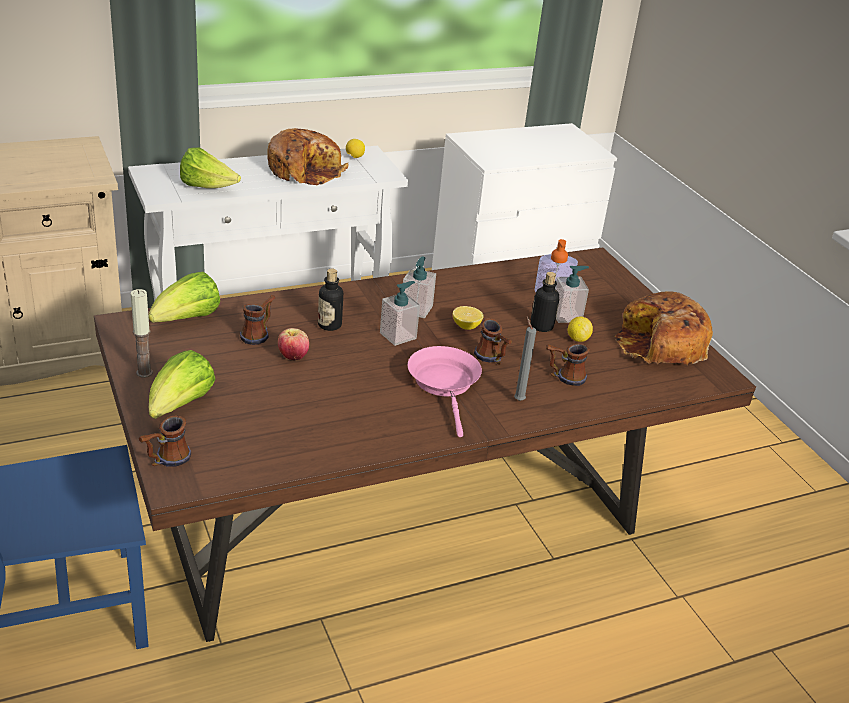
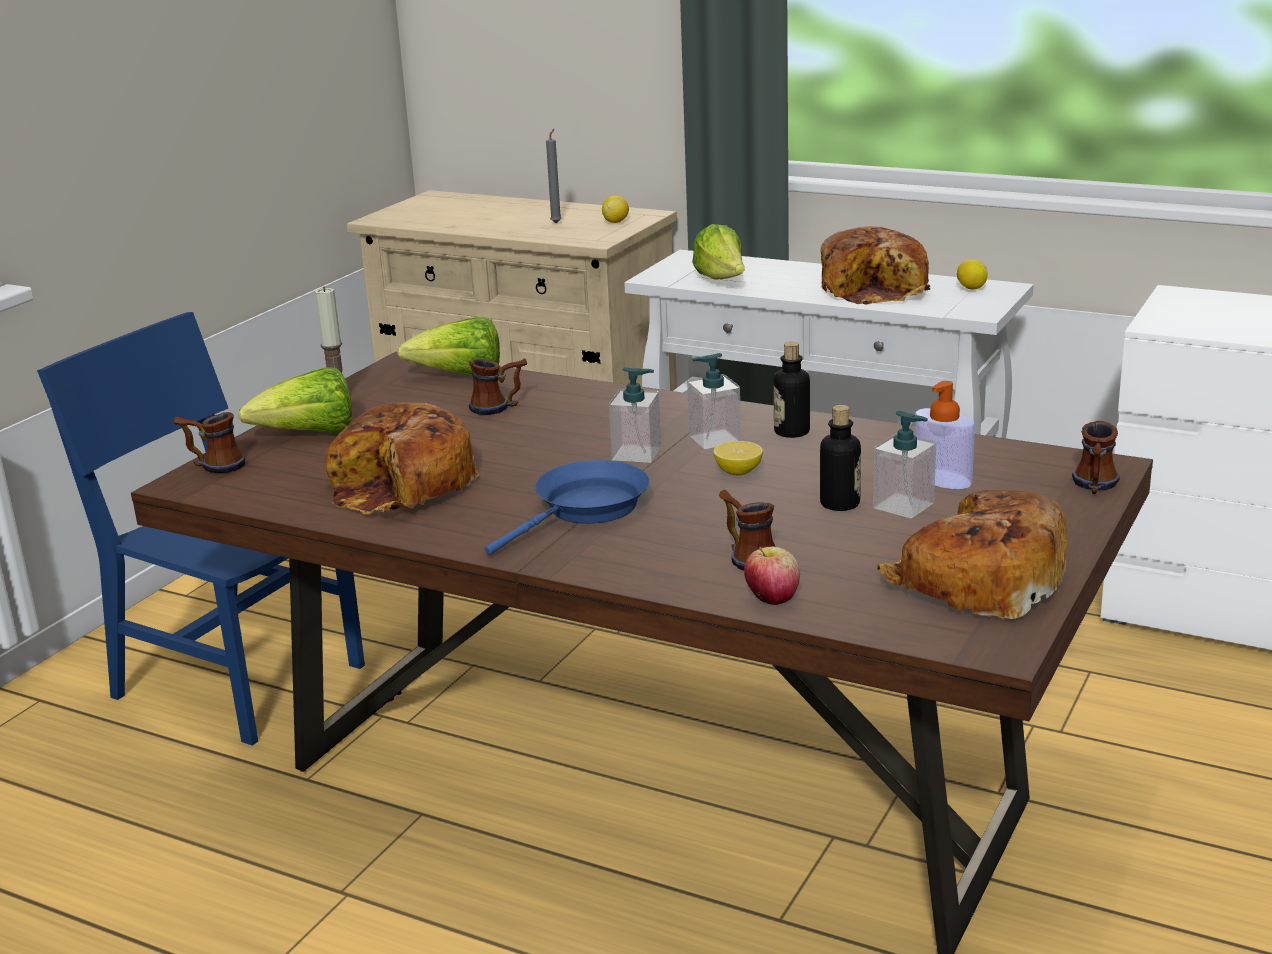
camera: 55 degrees right, 10 degrees down
(293, 357) = (488, 434): apple -> apple (772, 599)
(321, 416) = (403, 487): none -> bread
(329, 325) = (585, 422): bottle -> bottle (791, 432)
(445, 384) = (586, 510): pink frying pan -> blue frying pan
(492, 359) = (697, 509): mug -> mug (1094, 487)
(518, 399) = (637, 554): grey candle -> grey candle (557, 223)
(577, 339) = (861, 531): lemon -> lemon (616, 222)

